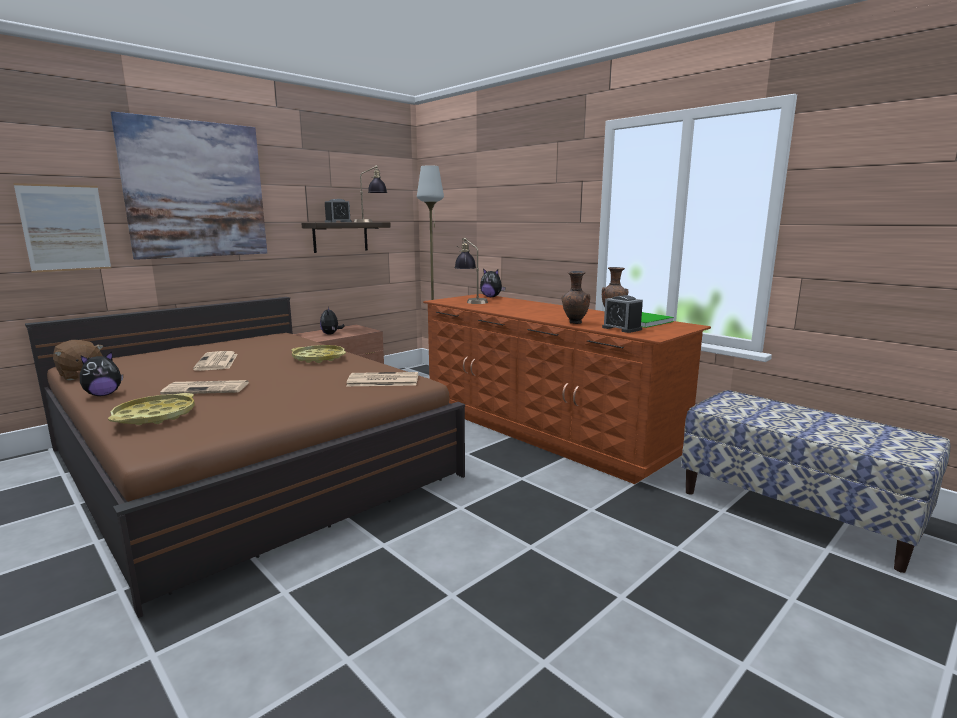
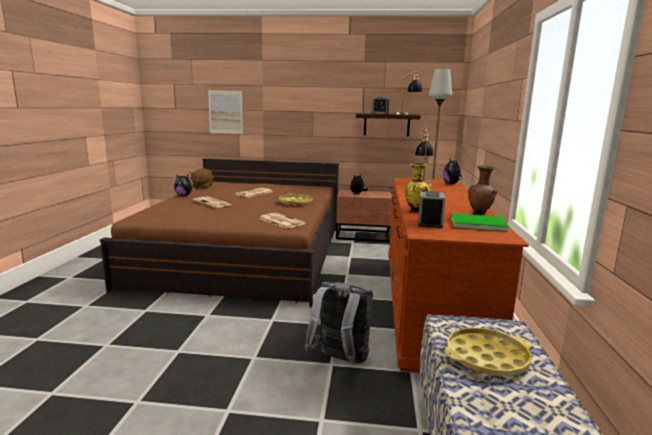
camera: 50 degrees right, 0 degrees up
(155, 416) = (166, 207): yellow tray -> yellow tray (486, 358)
(196, 190) = (291, 91): picture -> none
(574, 323) = (415, 211): brown vase -> yellow vase
(590, 503) = (340, 361): none -> grey backpack

